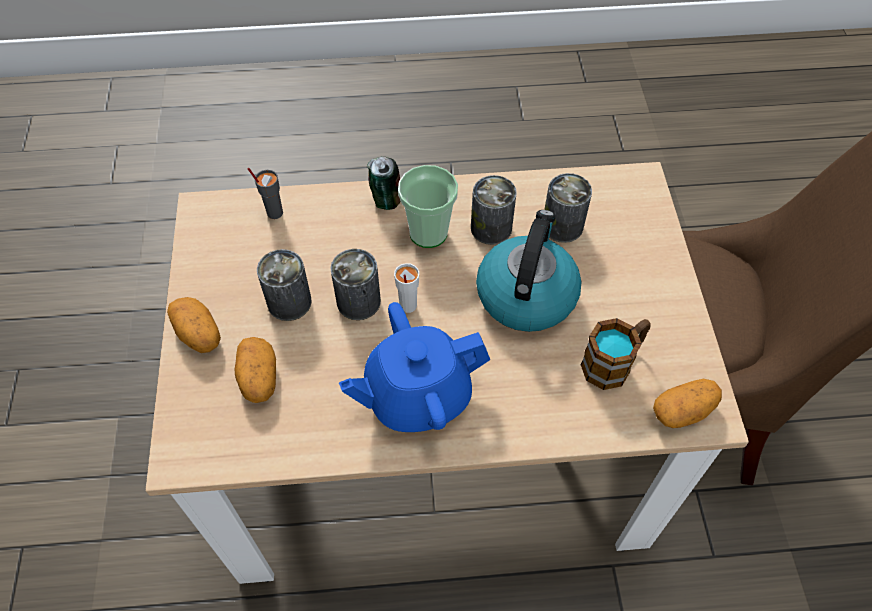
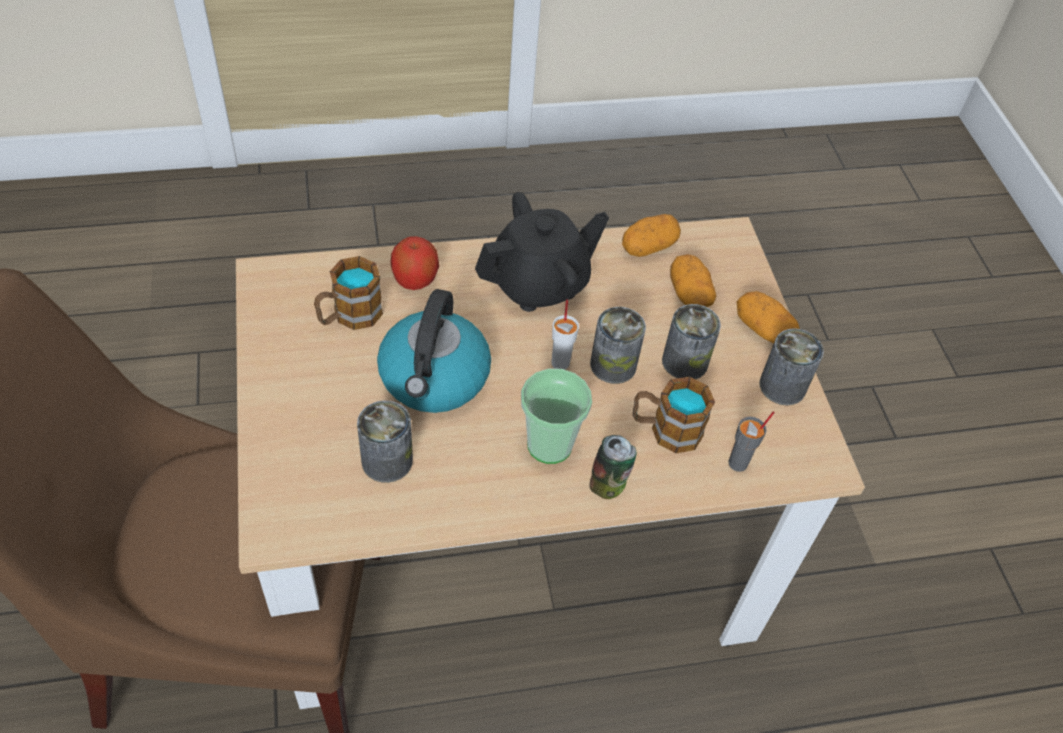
camera: 170 degrees right, 5 degrees down
(326, 241) = (665, 429): none -> mug
(417, 395) = (539, 284): blue teapot -> black teapot
(491, 228) = (474, 454): can -> can (782, 386)
(550, 404) = (415, 280): none -> apple
(683, 411) = (290, 278): potato -> potato (648, 247)

